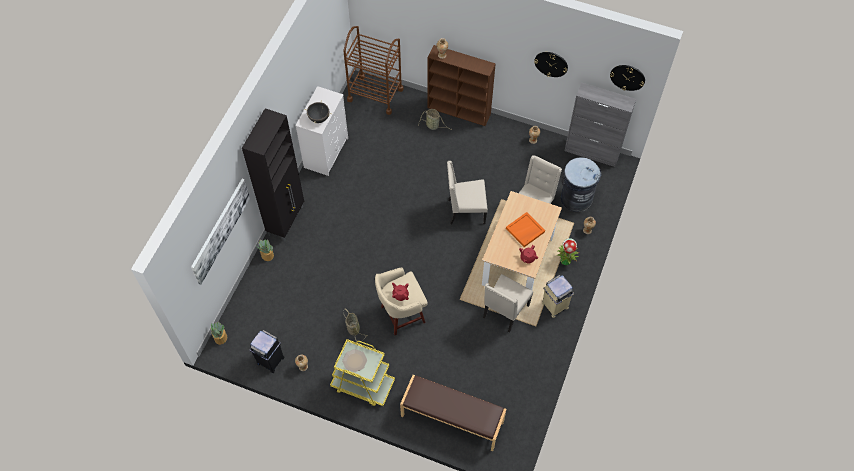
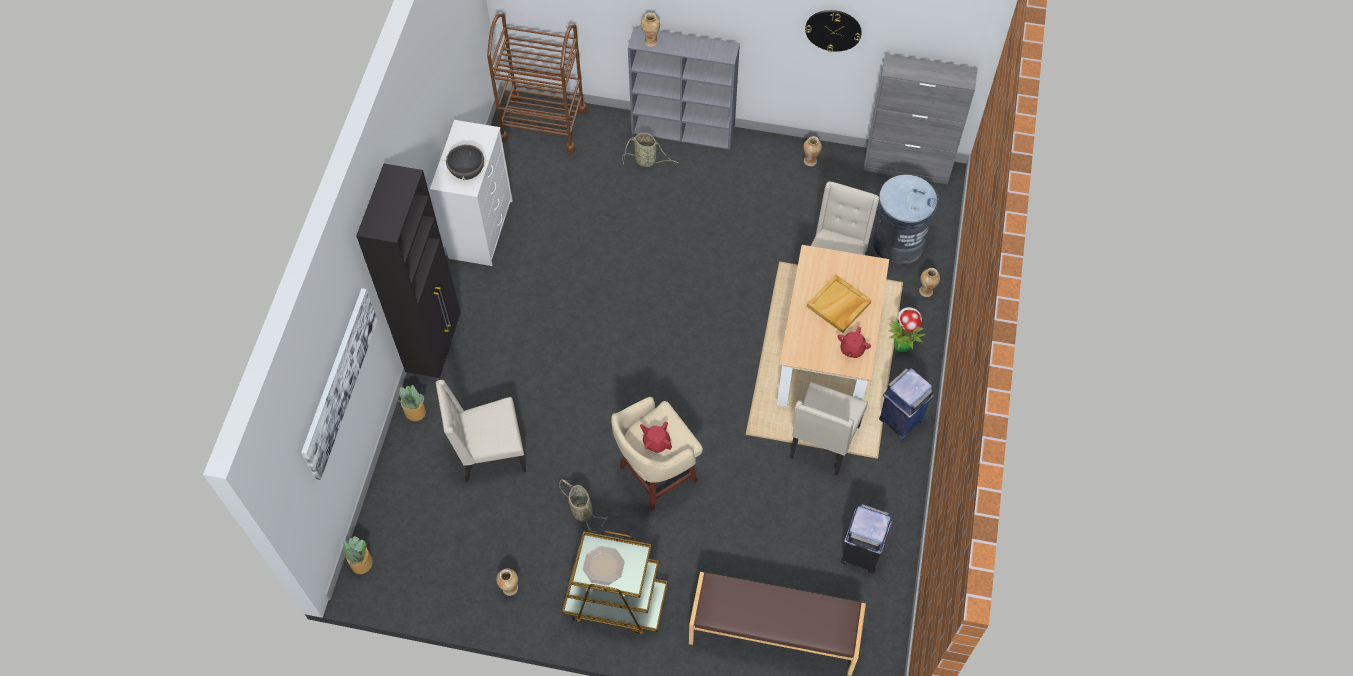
camera: 10 degrees left, 0 degrees up
(270, 360) = (452, 586): black trash can -> black trash can (861, 553)
(362, 385) = (615, 601): yellow cart -> brown cart
(459, 111) = (684, 131): brown bookcase -> grey bookcase
(465, 211) = (725, 290): beige chair -> beige chair (489, 453)
(525, 230) = (838, 305): orange tray -> beige tray
(554, 306) = (900, 420): beige trash can -> blue trash can
(627, 77) = (962, 33): wall clock -> none

